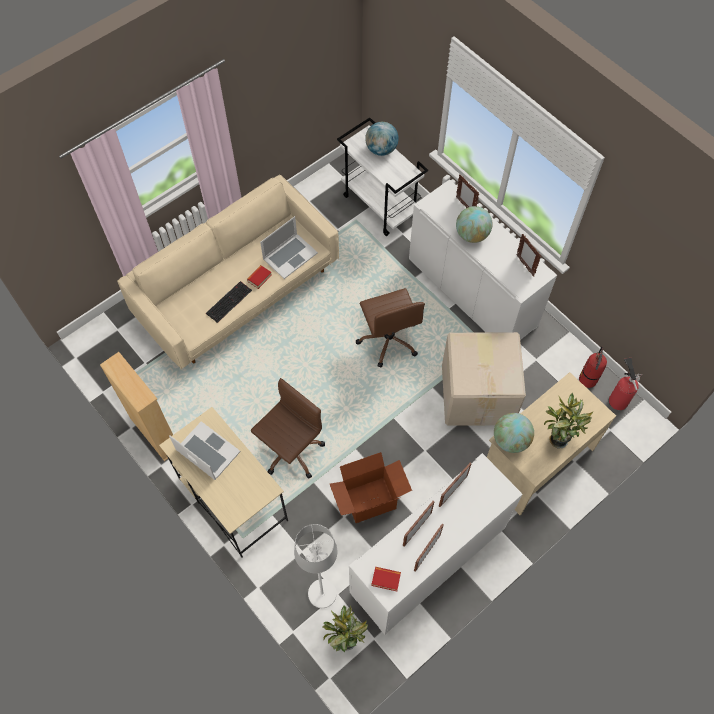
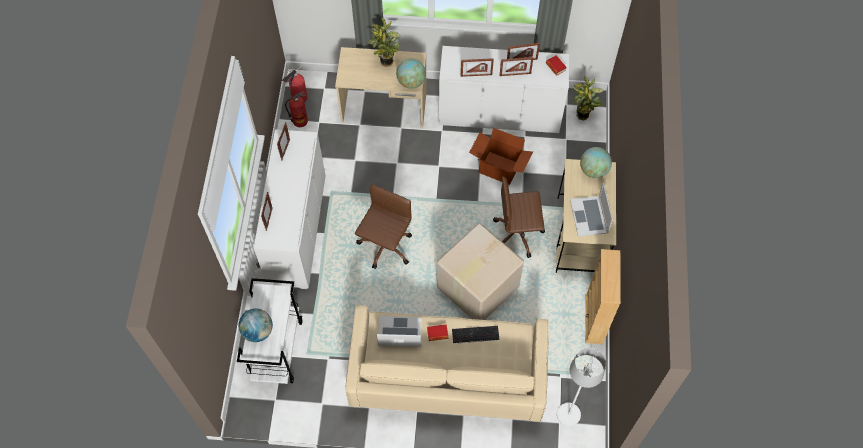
camera: 135 degrees left, 0 degrees up
(322, 593) = (574, 146): white floor lamp -> white floor lamp (568, 415)
(472, 235) = (290, 197): globe -> globe (593, 170)
(478, 393) = (370, 168): cardboard box -> cardboard box (476, 286)

